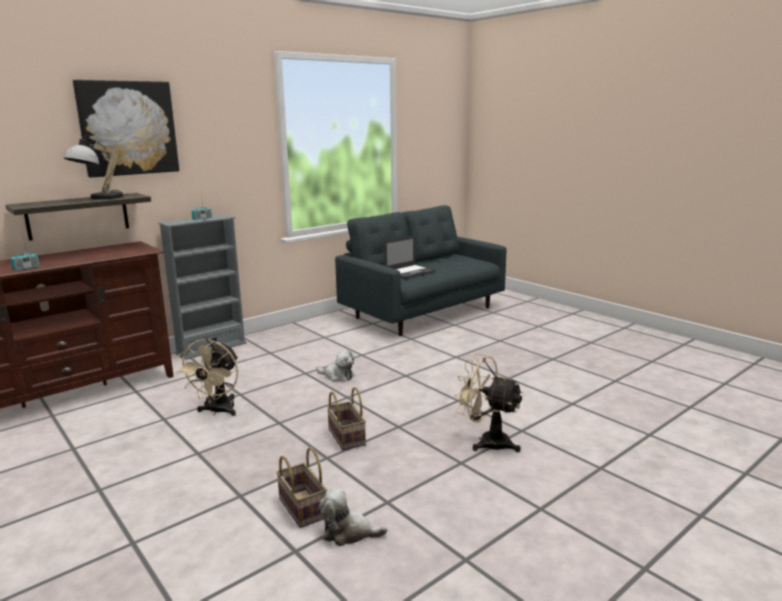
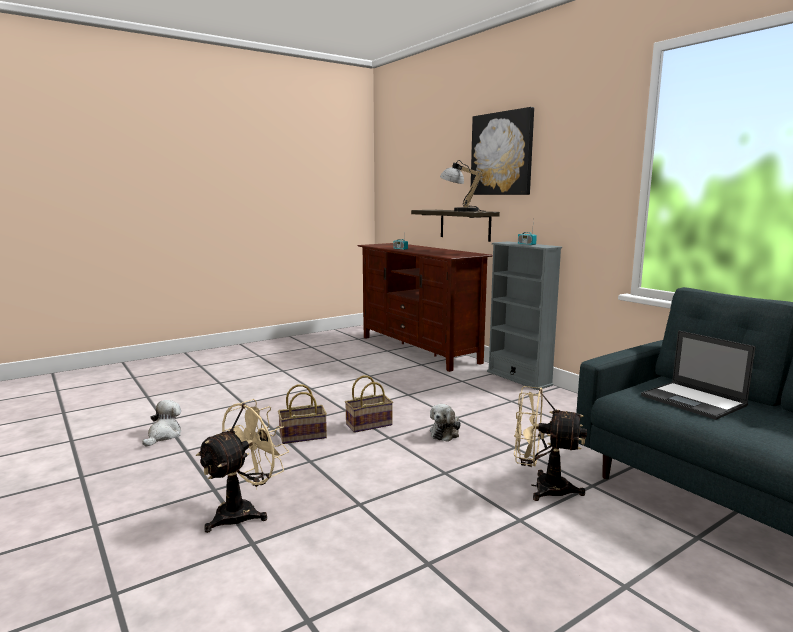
camera: 95 degrees right, 5 degrees down
(218, 411) = (376, 389): beige fan -> beige fan (542, 487)
(301, 508) = (210, 421): basket -> basket (369, 424)

